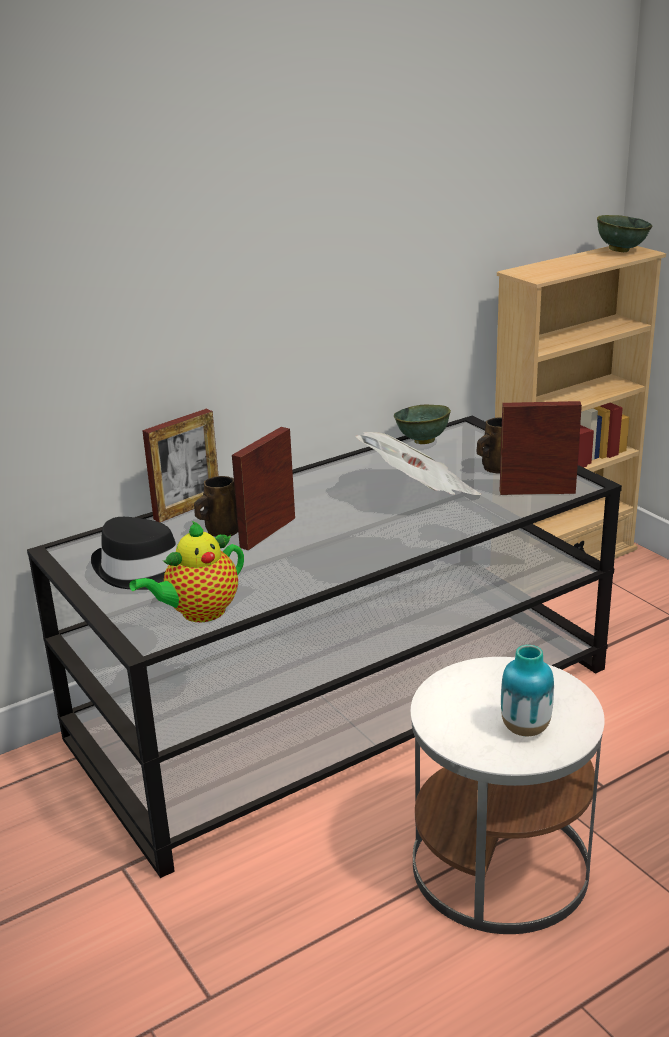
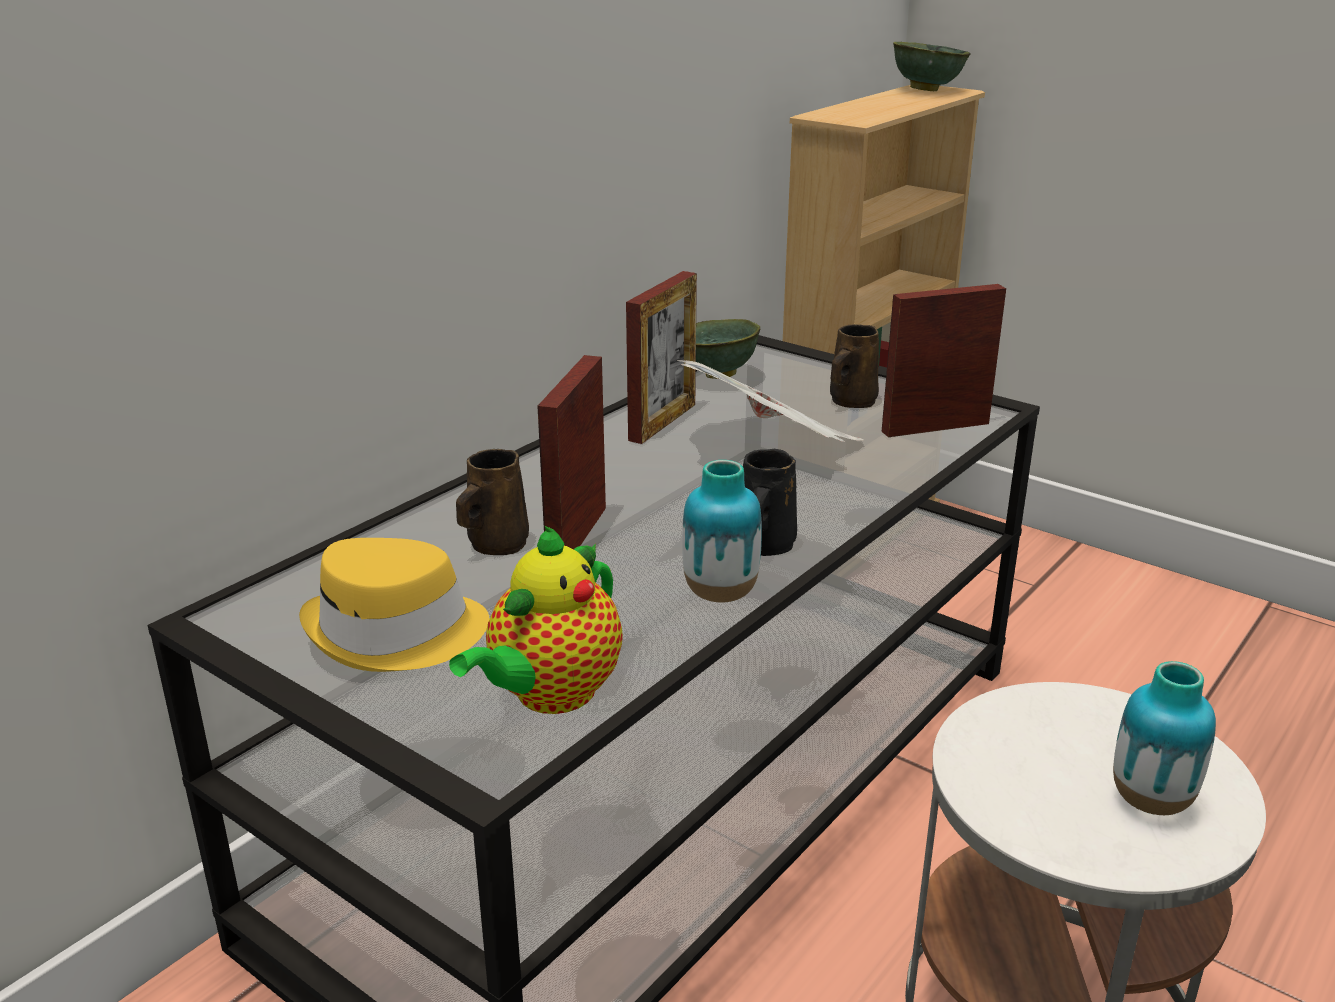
camera: 20 degrees left, 0 degrees up
(142, 571) = (397, 633): black hat -> yellow hat
(187, 508) = (414, 514): picture frame -> picture frame (662, 422)
(323, 574) = (720, 594): none -> vase
(369, 551) = (764, 546): none -> black mug

